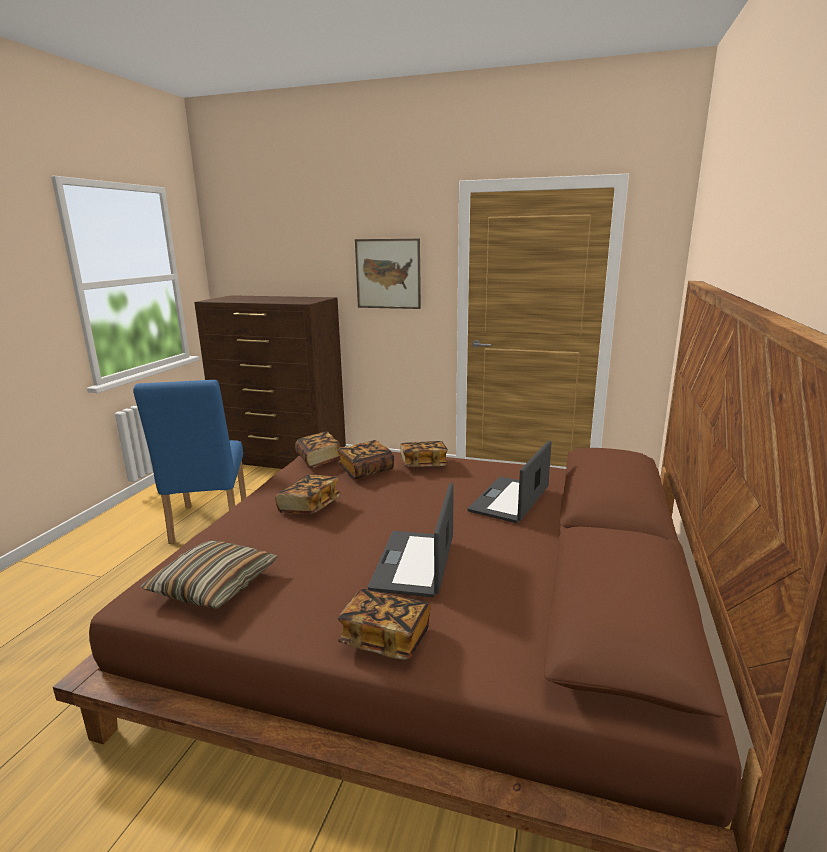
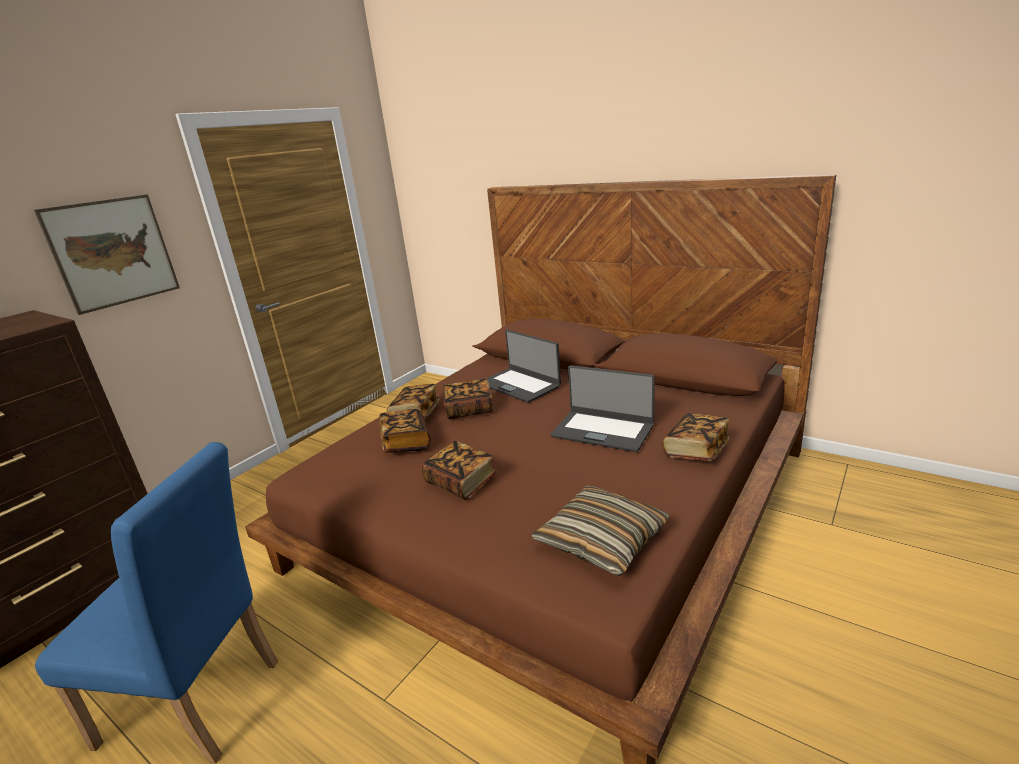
camera: 70 degrees left, 5 degrees up
(319, 460) = (339, 474): book -> book (469, 409)

